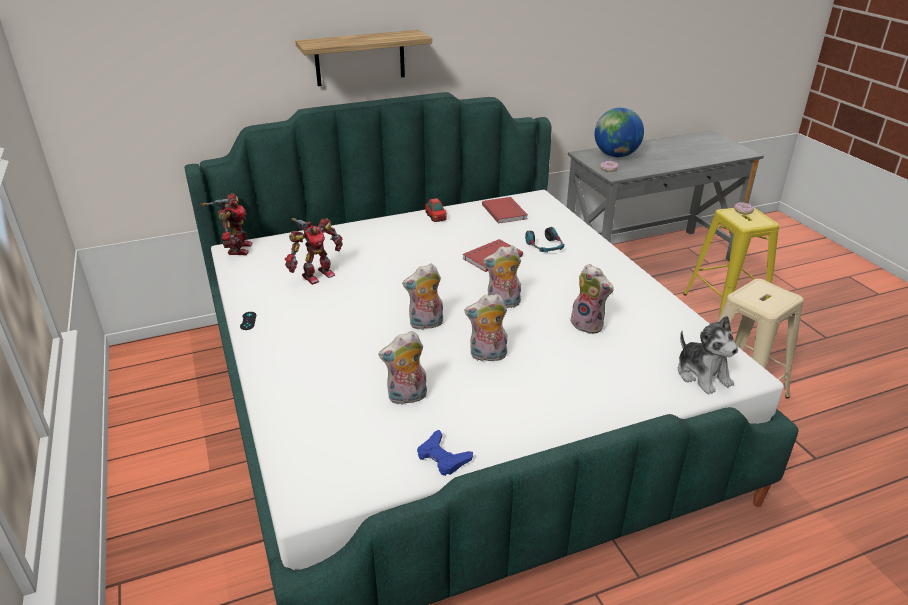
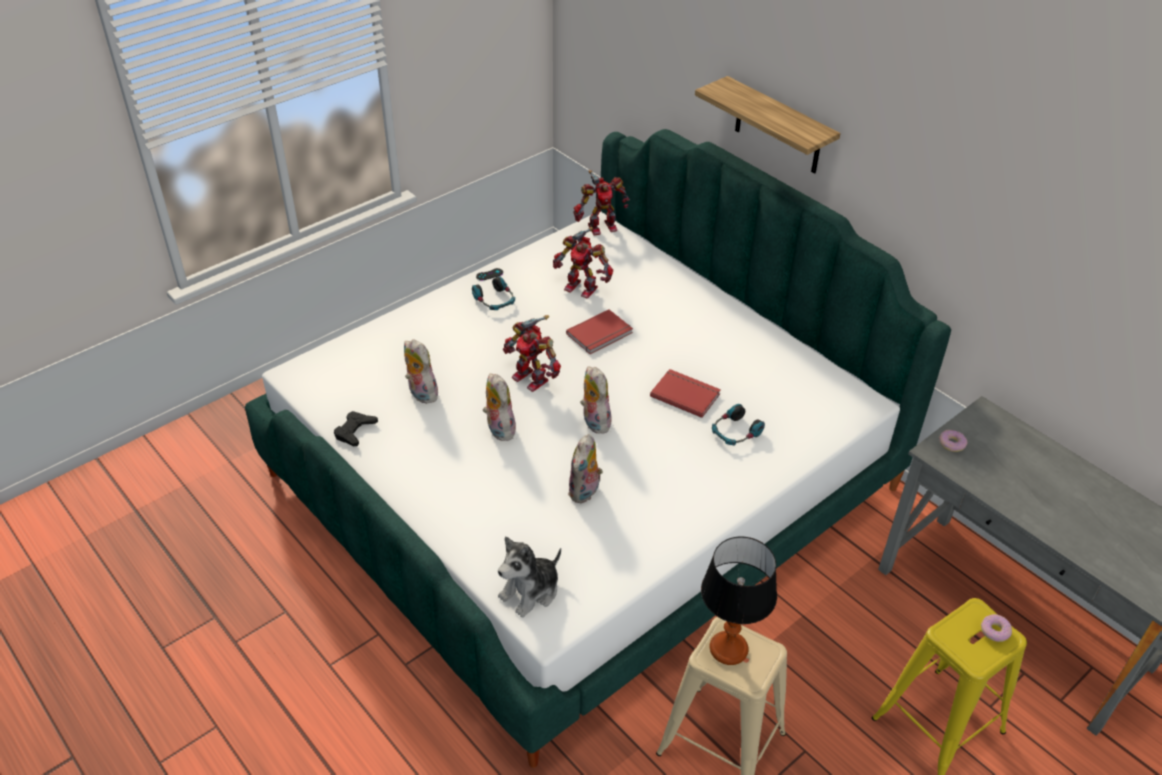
camera: 70 degrees right, 10 degrees up
(293, 325) = (494, 300): none -> headphones
(426, 324) = (532, 378): plush toy -> toy robot
(436, 217) = (751, 332): toy car -> none
(442, 457) = (355, 431): blue game controller -> black game controller
(505, 211) = (805, 384): red book -> red book (601, 334)
(616, 155) = (1009, 445): globe -> none
(760, 298) = (729, 649): none -> table lamp

